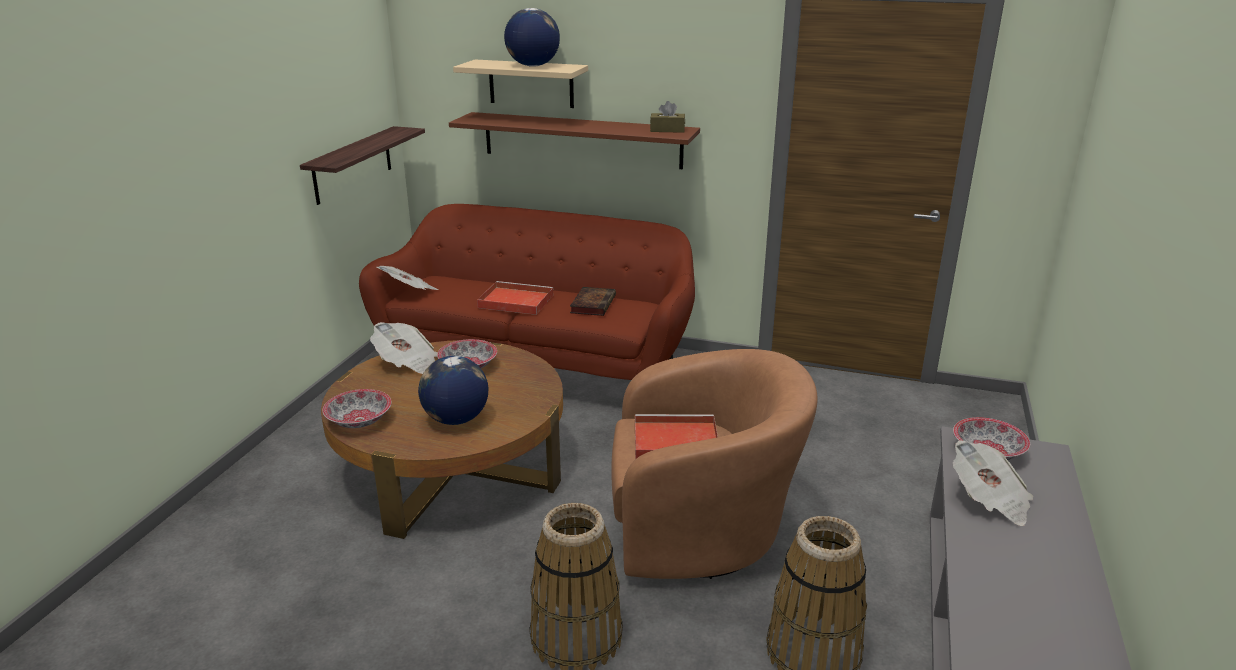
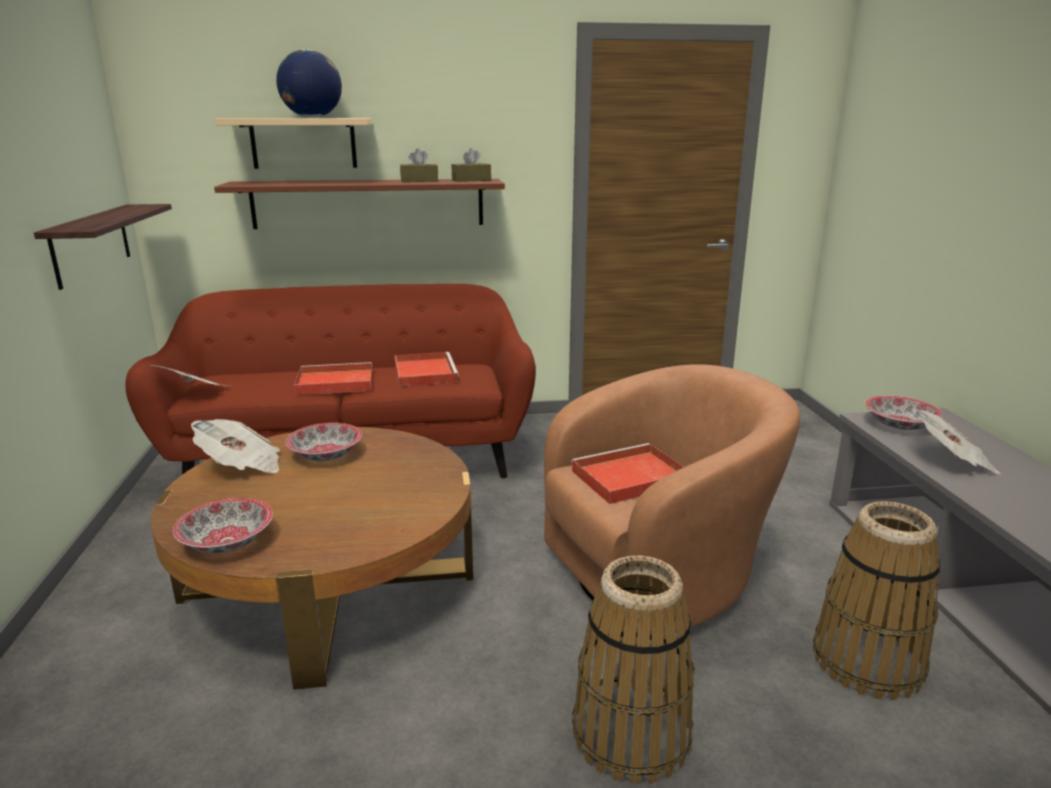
camera: 25 degrees left, 5 degrees down
(455, 419) = (359, 512): globe -> none
(593, 304) = (424, 372): book -> red tray
(620, 127) = (419, 181): none -> brown tissue box

